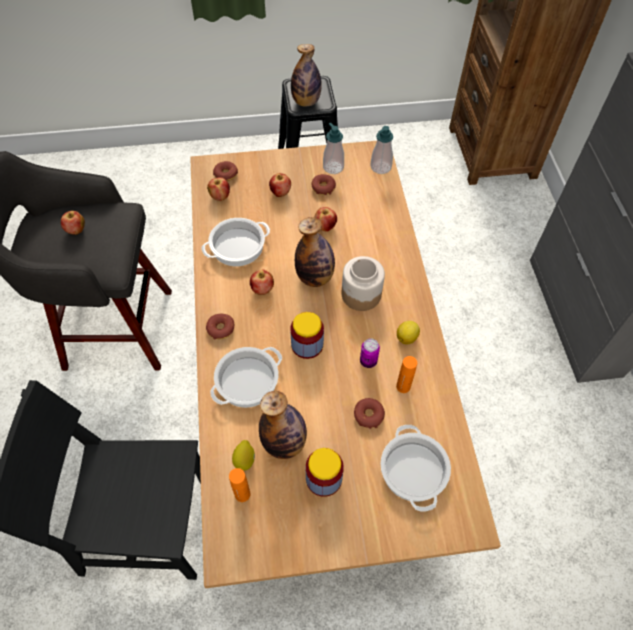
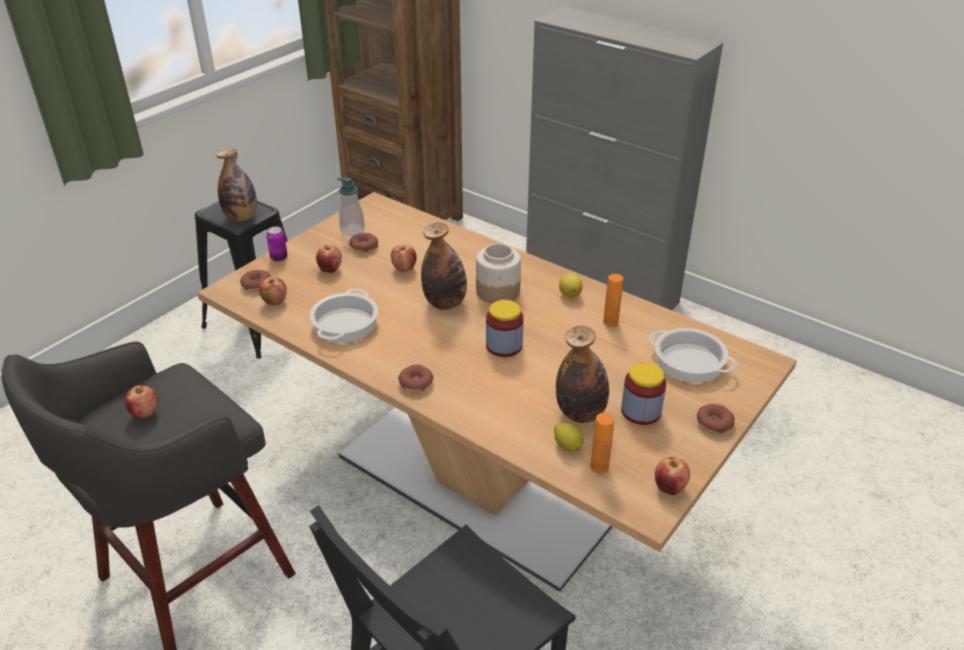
camera: 45 degrees left, 20 degrees down
(247, 382) = (492, 399): cooking pot -> none
(262, 289) = (412, 337): apple -> apple (669, 488)
(368, 361) = (564, 325): can -> can (279, 258)
(368, 415) = (613, 354): donut -> donut (714, 423)
(380, 167) = (393, 210): soap dispenser -> none

